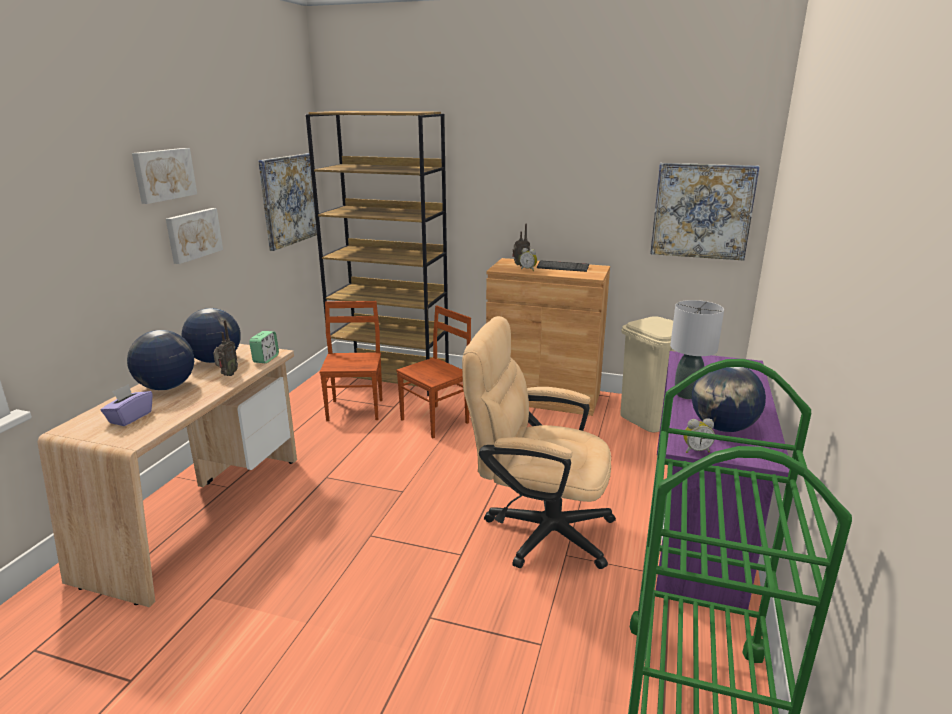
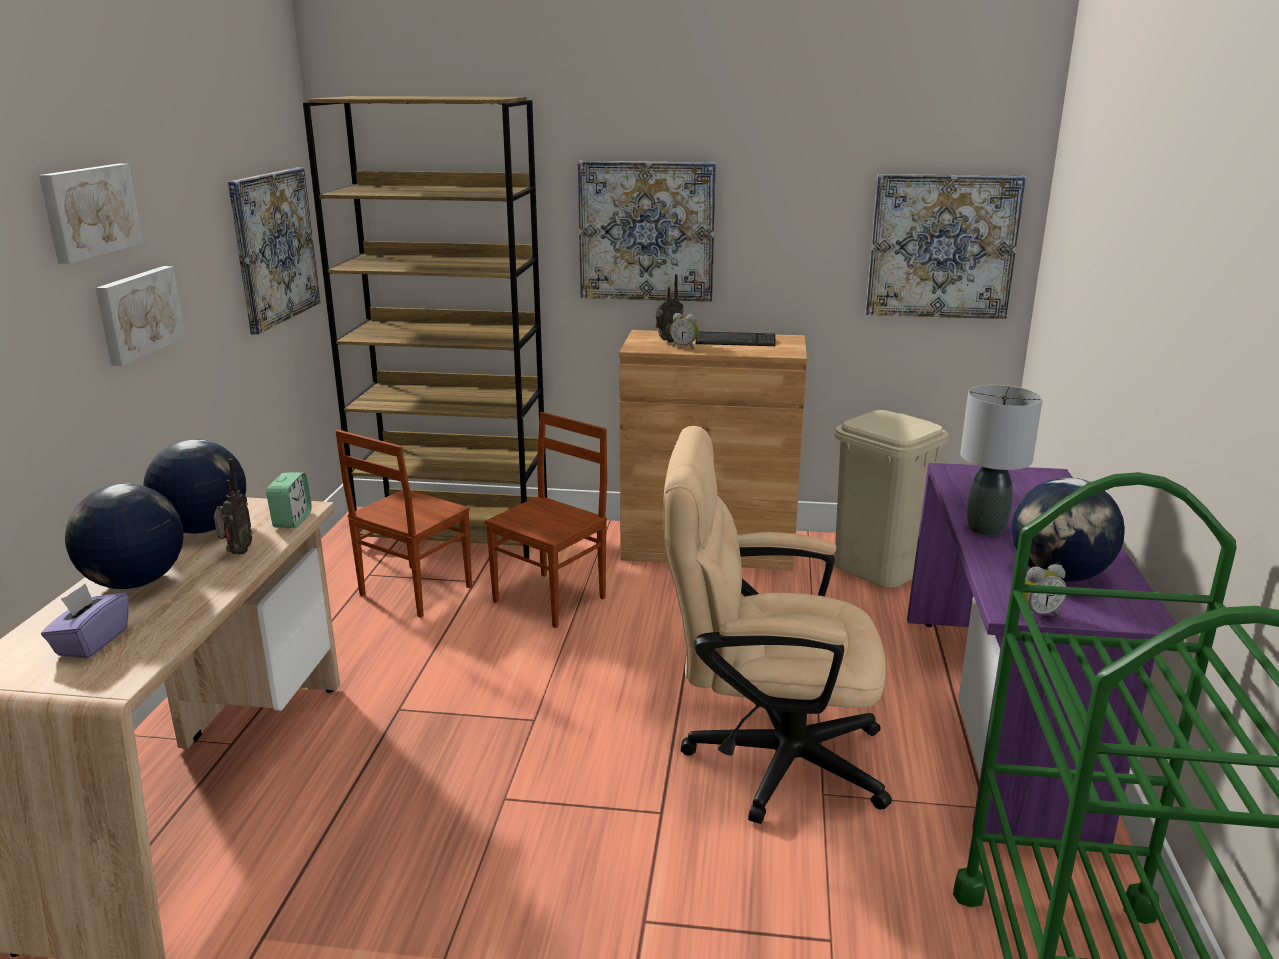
camera: 10 degrees left, 0 degrees up
(356, 409) = (413, 591): brown chair -> brown chair turned 135 degrees counterclockwise
(512, 196) = (646, 231): none -> picture

